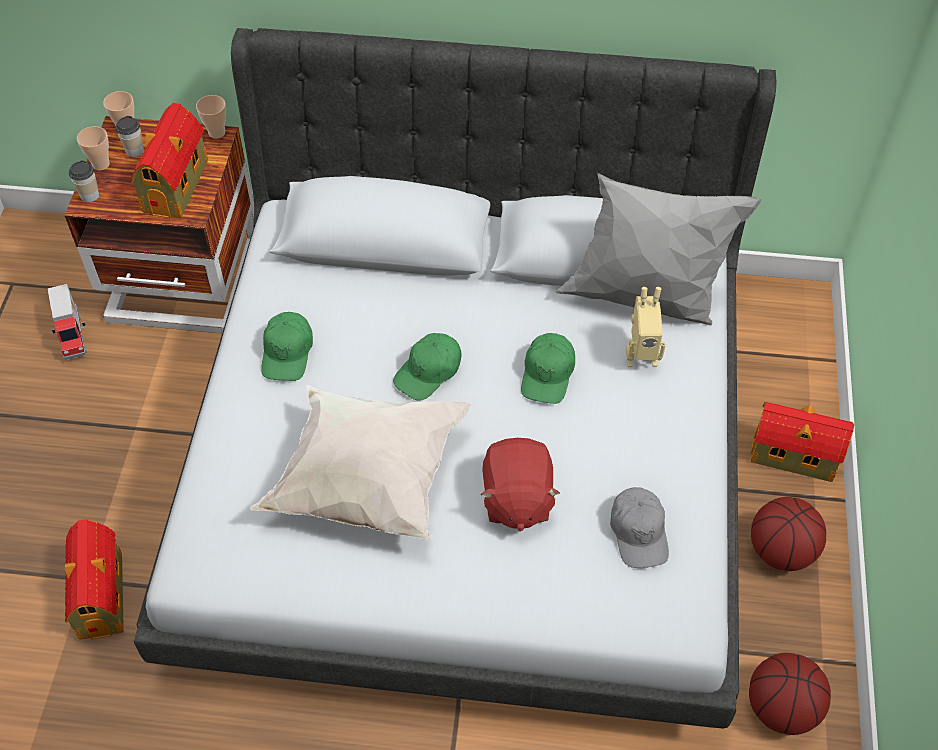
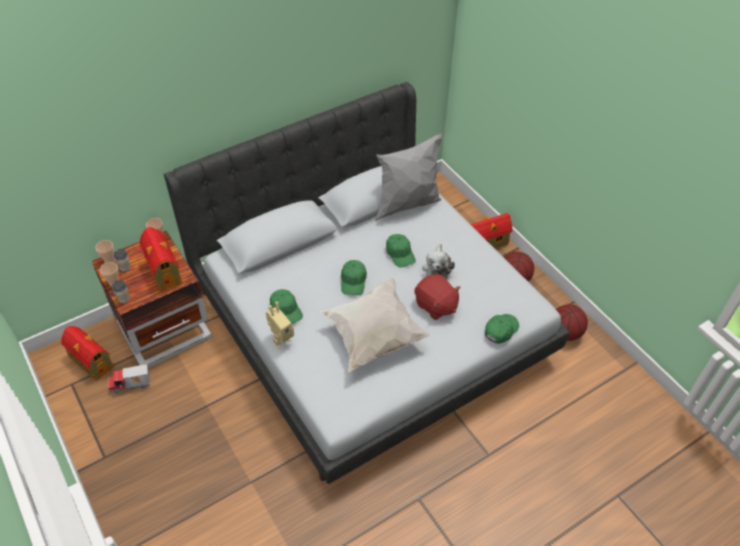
camera: 40 degrees left, 5 degrees down
(74, 335) = (131, 386): toy truck -> toy truck turned 135 degrees clockwise
(101, 594) = (264, 482): toy house -> toy house (91, 361)
(580, 616) = (500, 330): none -> green cap
(584, 437) = (437, 268): none -> plush toy
(639, 532) = (490, 288): grey cap -> none
(640, 355) = (427, 226): toy robot -> toy robot (280, 339)

